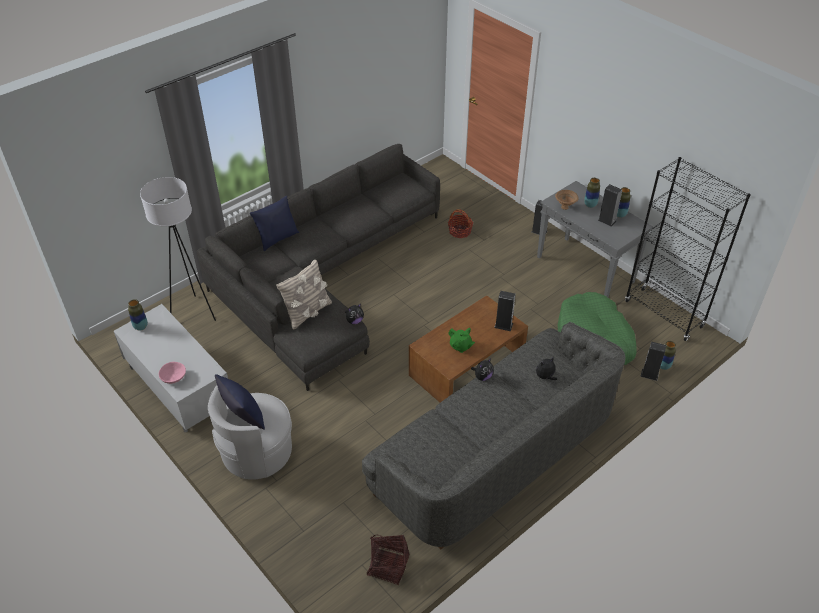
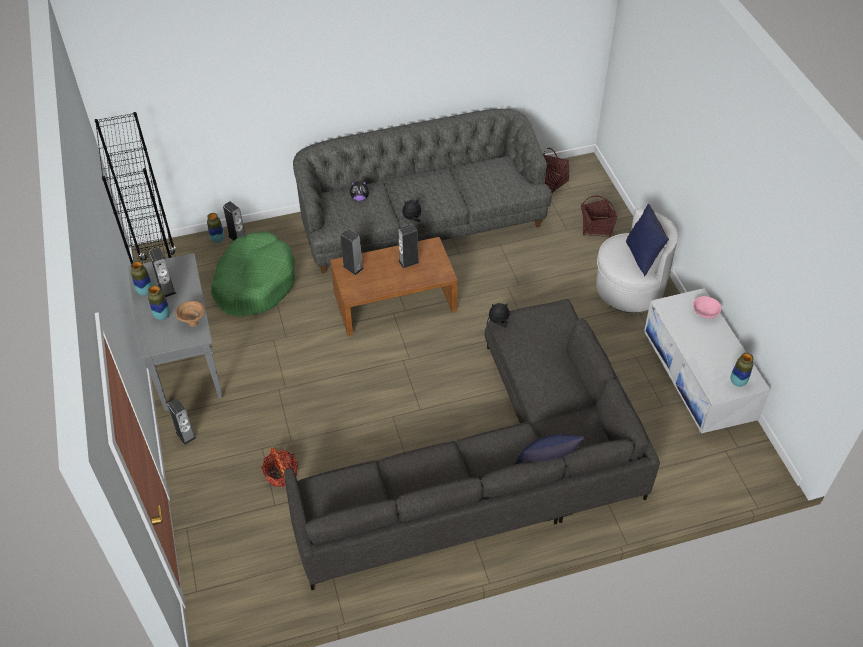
camera: 155 degrees left, 5 degrees up
(194, 313) = (667, 470): white floor lamp -> none
(308, 313) = (545, 345): beige pillow -> none
(312, 517) = (596, 227): none -> basket
(460, 346) = (408, 261): green teapot -> speaker

